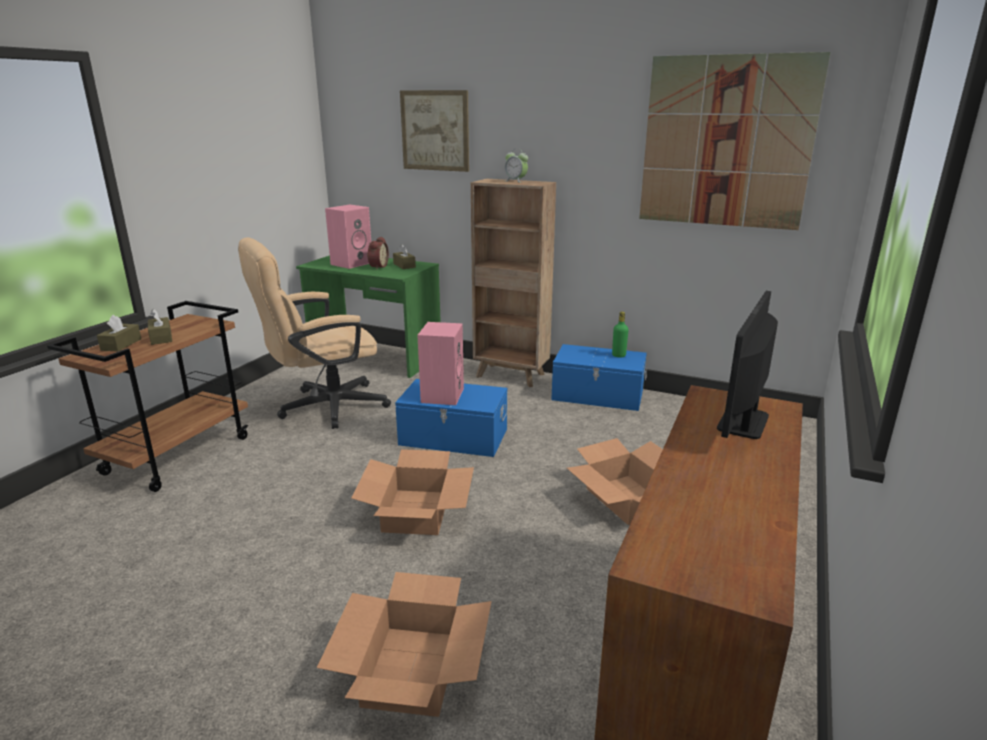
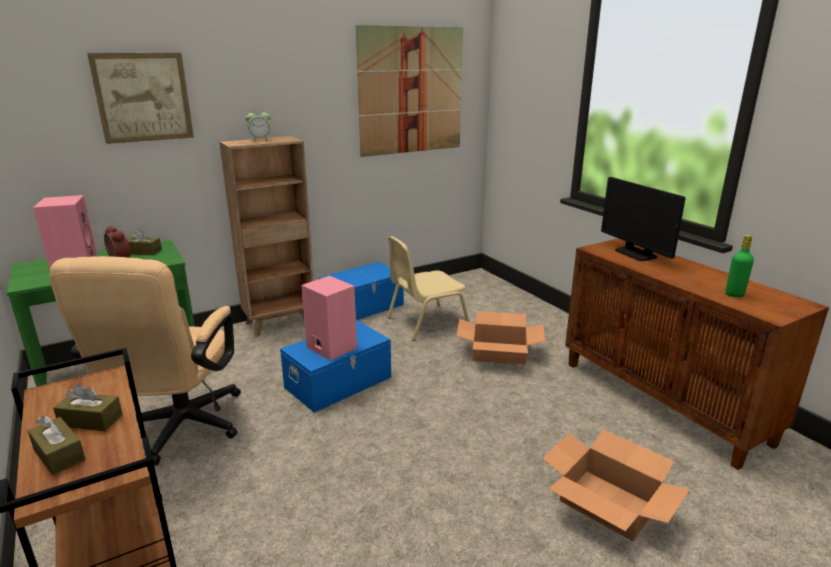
camera: 55 degrees left, 0 degrees up
(416, 512) = (426, 438): cardboard box -> none
(618, 355) = (369, 269): green bottle -> green bottle (734, 294)
(622, 435) = (426, 322): none -> beige chair

